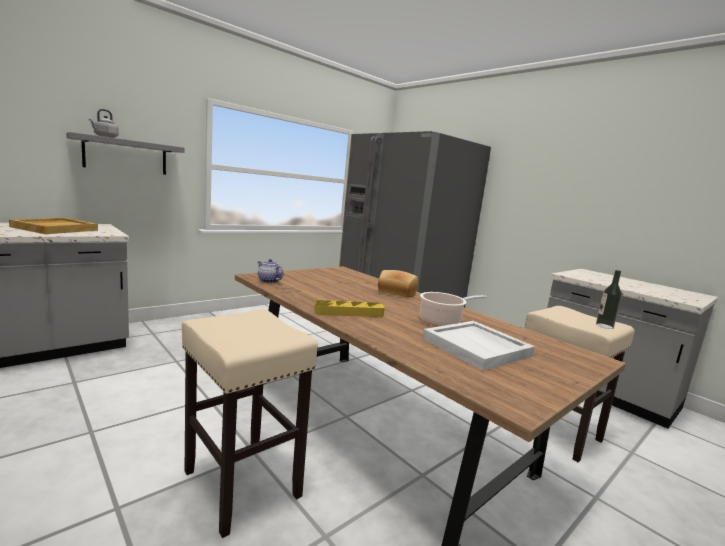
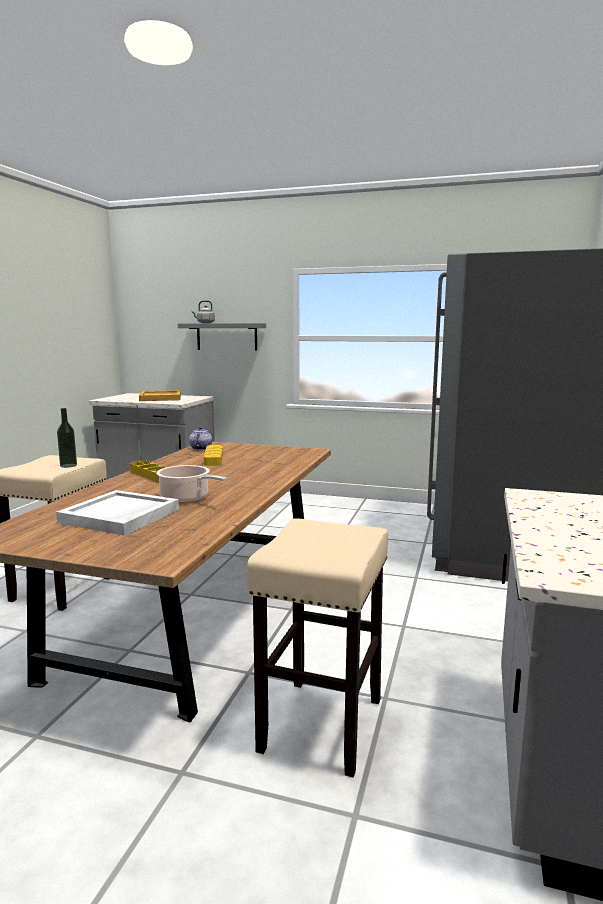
camera: 60 degrees right, 0 degrees up
(317, 288) = (213, 458): none -> yellow tray
(396, 292) = (264, 475): bread -> none
(604, 326) = (308, 553): bottle -> bottle (68, 465)

